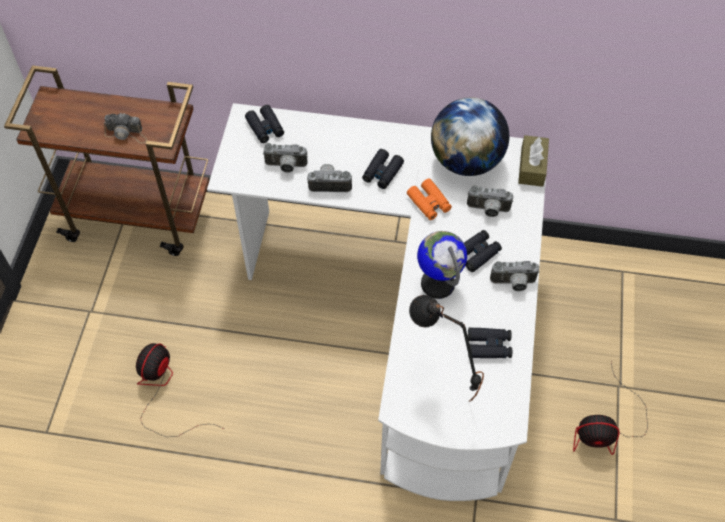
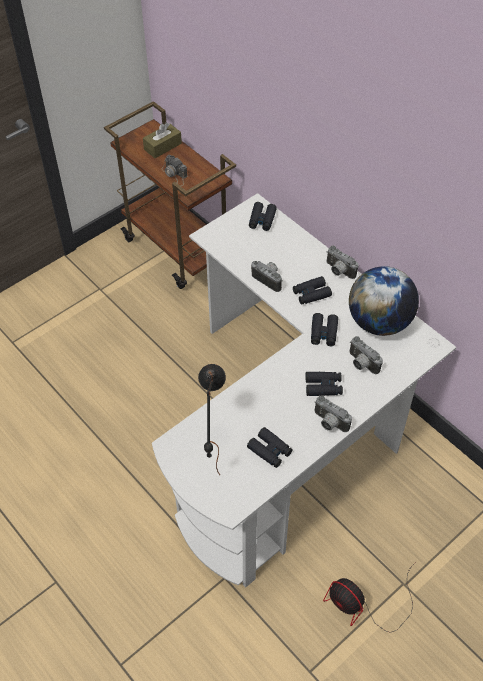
camera: 40 degrees right, 5 degrees down
(163, 391) = (96, 365): fan -> none
(285, 167) = (251, 251): camera -> camera (338, 271)
(429, 203) = (323, 333): orange binoculars -> black binoculars
(438, 283) = (276, 387): globe -> none
(532, 167) = (424, 356): brown tissue box -> brown tissue box (162, 146)

